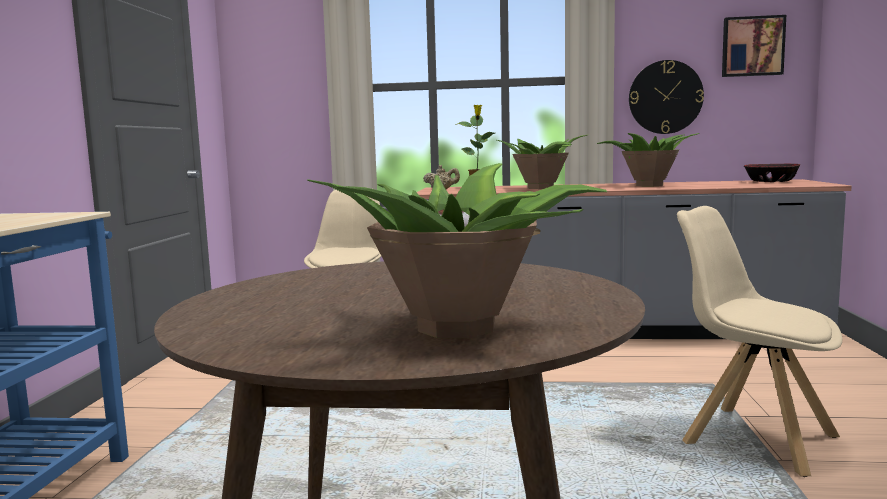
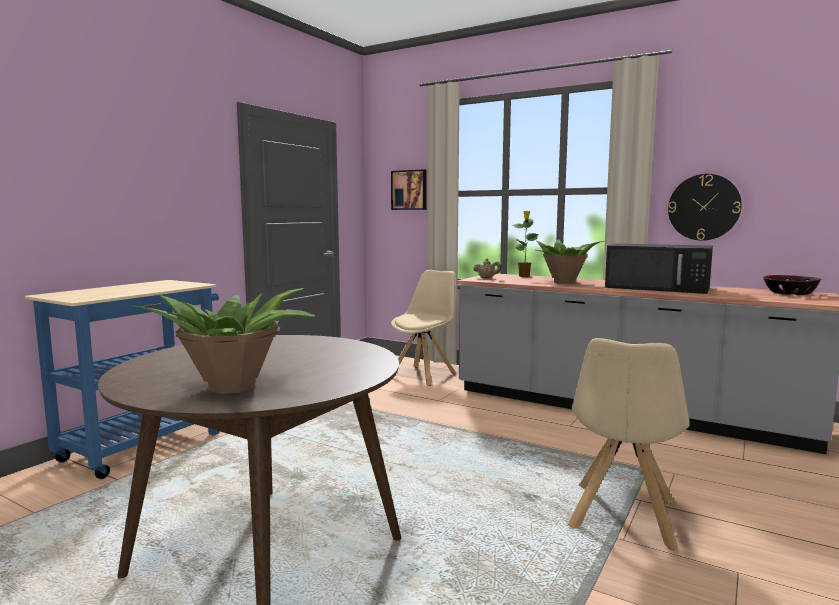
camera: 25 degrees right, 0 degrees up
(648, 185) = (658, 287): potted plant -> black microwave
(752, 46) = (796, 161): picture -> picture (409, 190)
(752, 437) = (622, 517): beige chair -> beige chair turned 135 degrees counterclockwise

